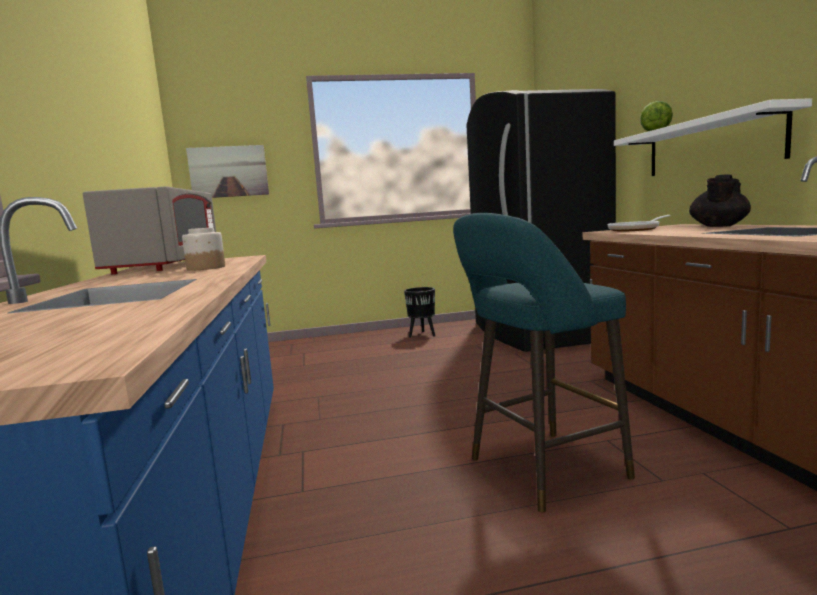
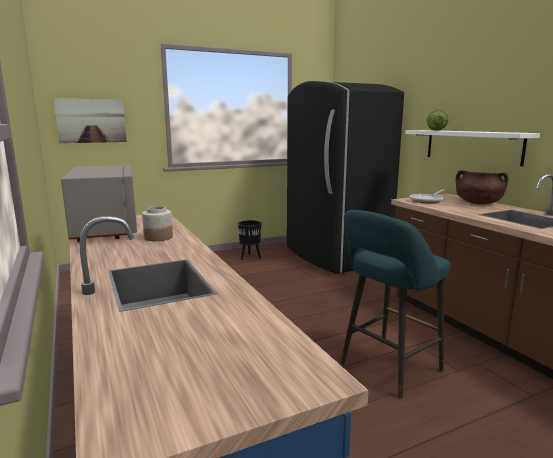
camera: 15 degrees left, 5 degrees up
(718, 226) = (478, 203): black teapot -> brown cooking pot

